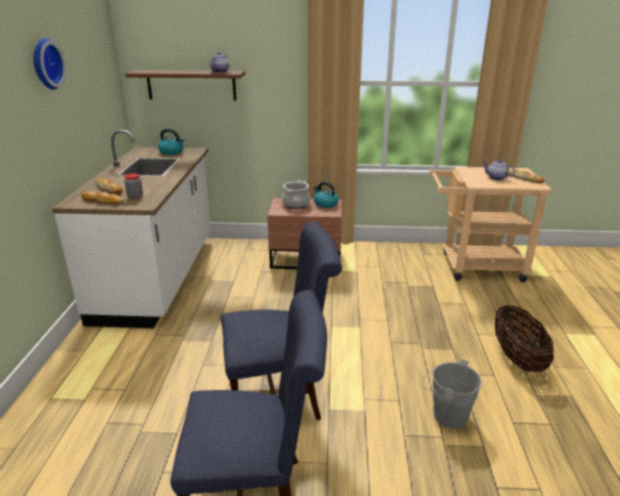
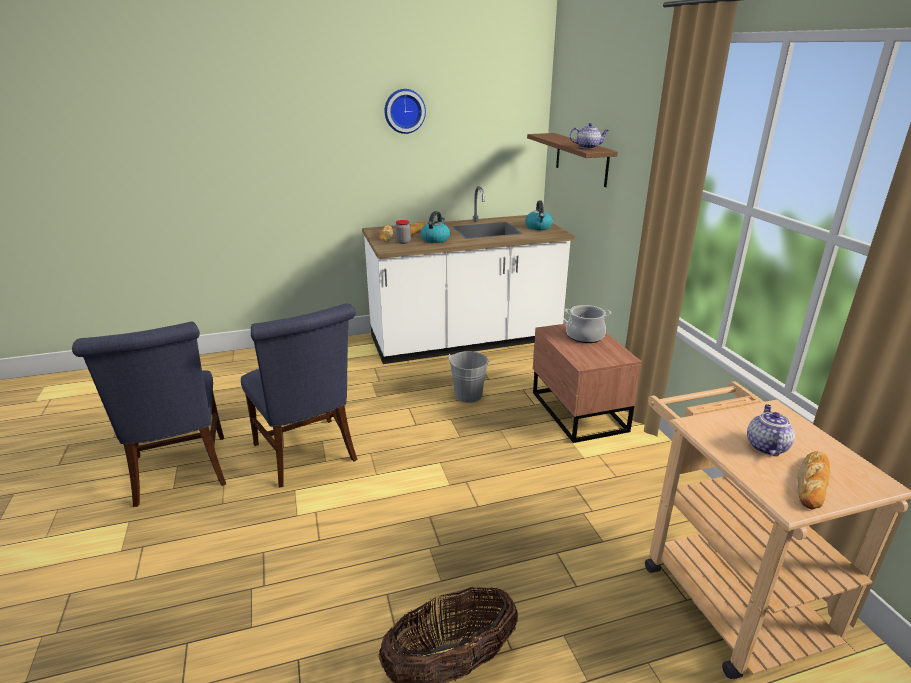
camera: 70 degrees right, 0 degrees up
(325, 204) = (608, 353): kettle -> kettle (435, 239)
(446, 414) = (302, 585): grey bucket -> grey bucket (469, 393)

